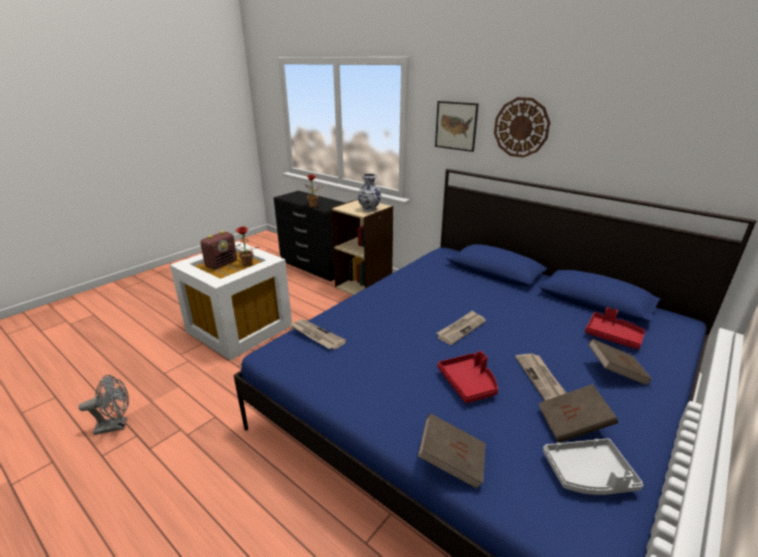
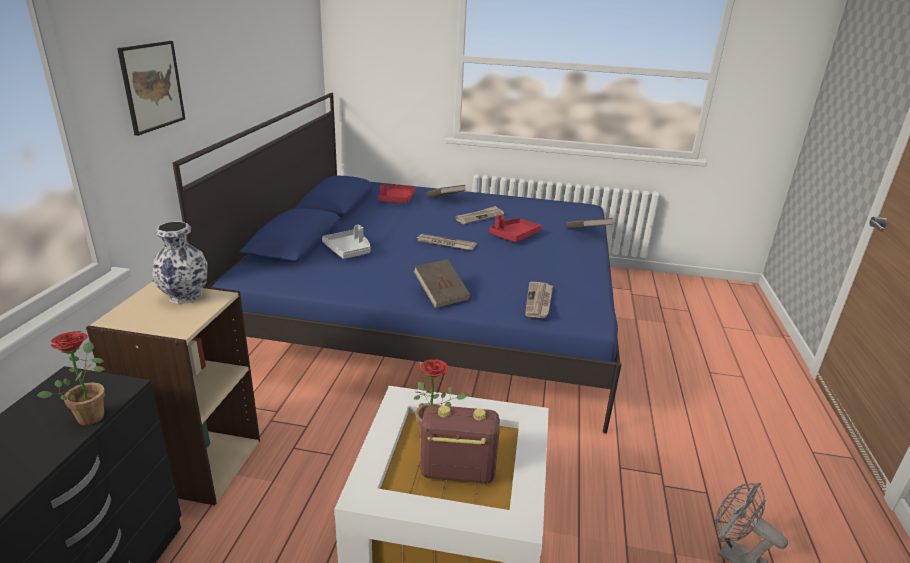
camera: 120 degrees left, 0 degrees up
(521, 127) = (215, 64): wall clock -> none
(572, 425) = (514, 209): brown book -> brown book (441, 295)
(588, 475) = (546, 207): grey tray -> grey tray (349, 250)

